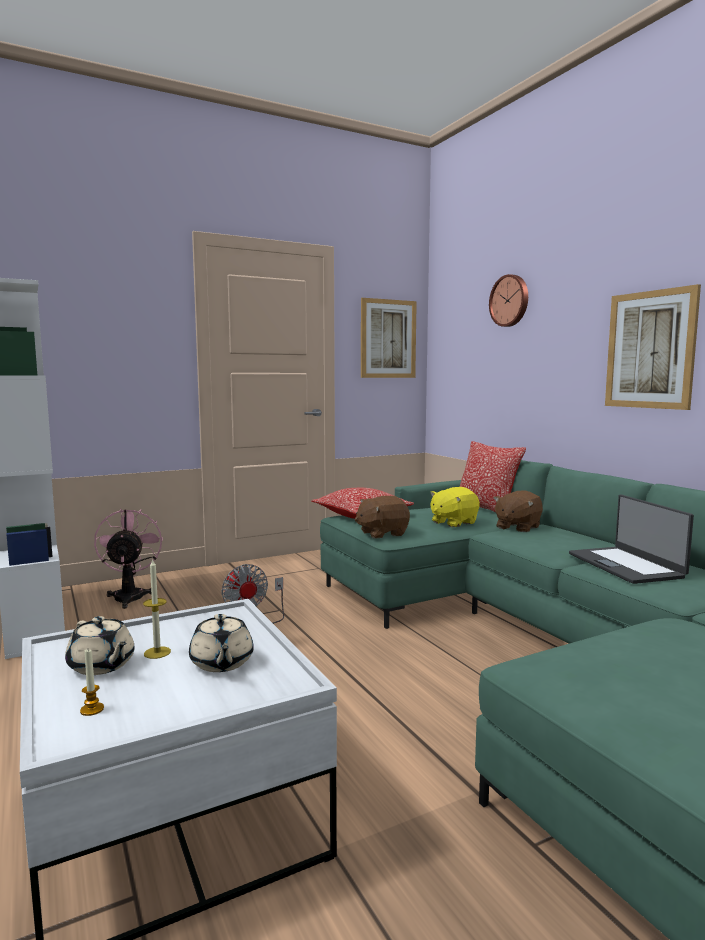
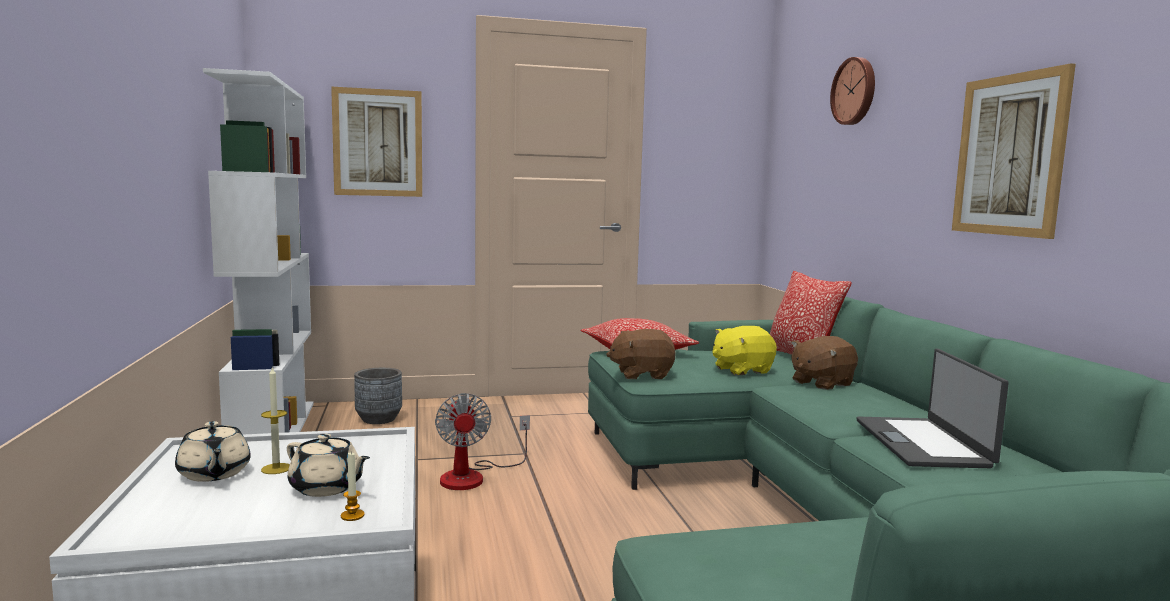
camera: 15 degrees right, 0 degrees up
(92, 709) = (166, 513): candle -> candle (352, 516)
(130, 595) = (378, 419): pink fan -> grey planter
(221, 663) = (327, 488): beige teapot -> beige teapot turned 60 degrees counterclockwise
(388, 339) = (713, 140): picture -> picture (378, 143)

